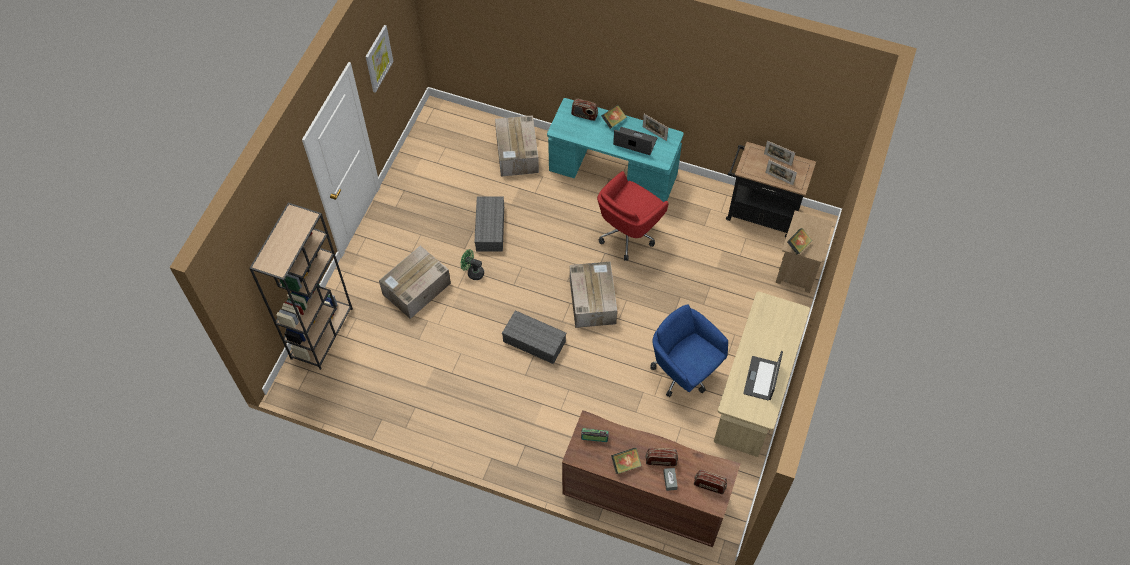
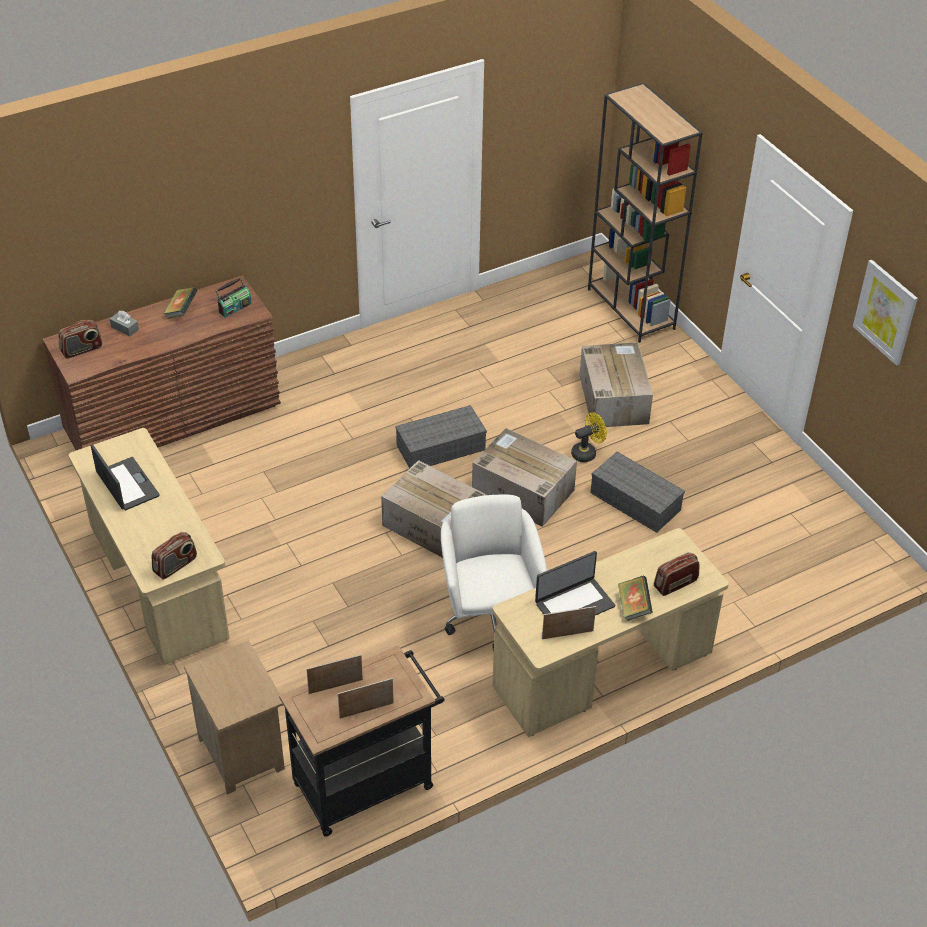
camera: 130 degrees right, 15 degrees down
(473, 272) = (587, 452): green fan -> yellow fan
(517, 154) = (732, 596): cardboard box -> cardboard box (521, 490)
(613, 173) = (602, 671): turquoise desk -> beige desk
(628, 234) = (489, 620): red office chair -> white office chair
(661, 460) = (150, 335): radio -> radio (175, 566)
(683, 374) = (253, 538): blue office chair -> none
(798, 245) = (233, 661): book -> none

